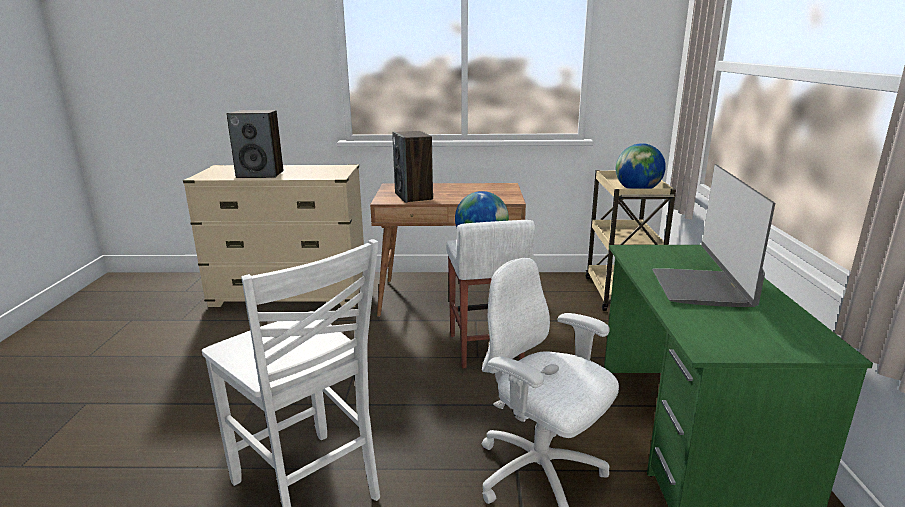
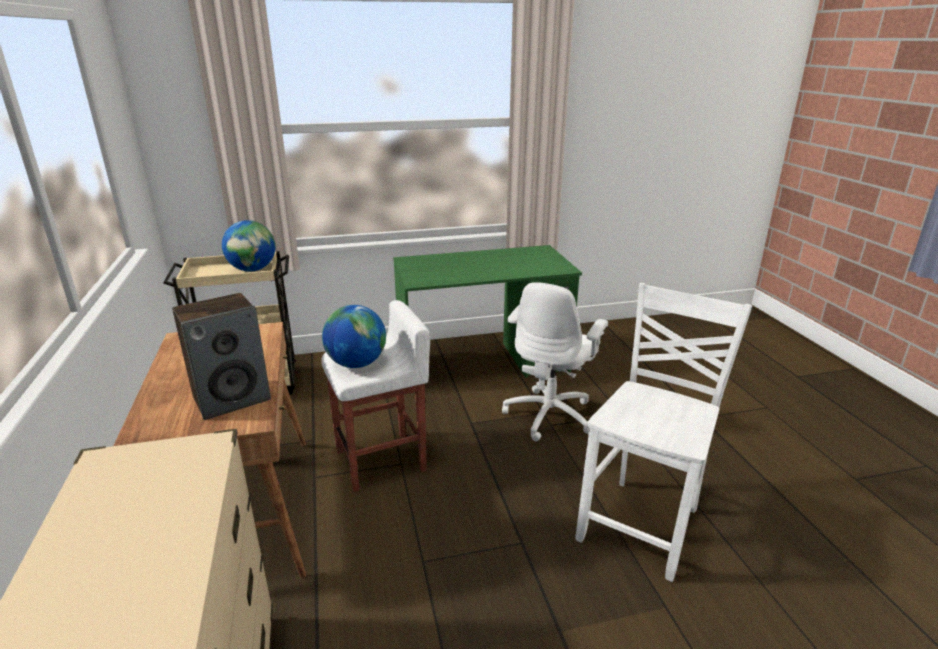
camera: 105 degrees left, 5 degrees up
(260, 174) = (147, 577): speaker -> none
(703, 289) = (484, 266): monitor -> none

